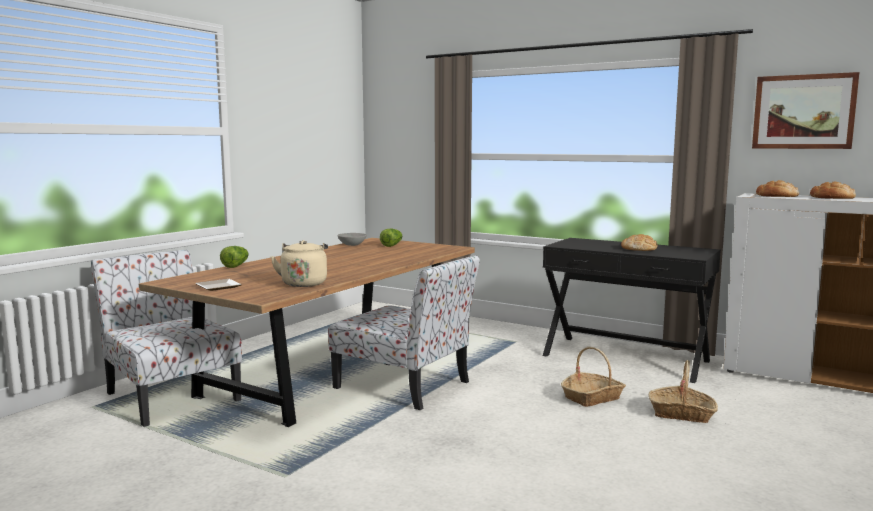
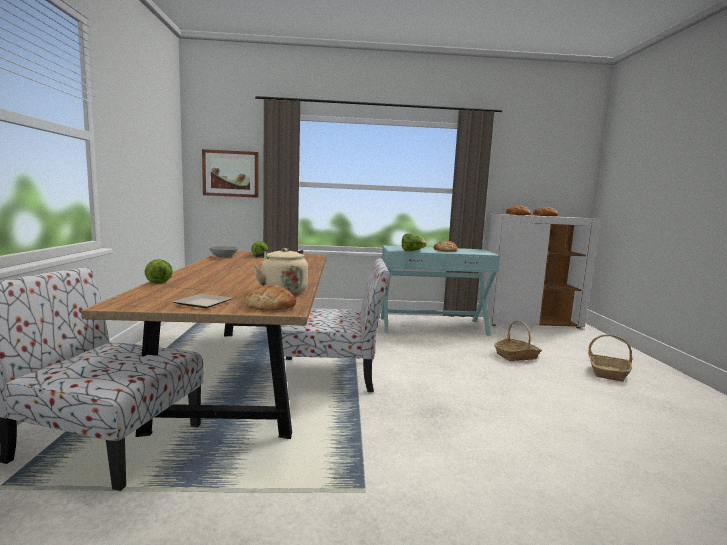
camera: 35 degrees left, 0 degrees up
(260, 294) = (271, 305): none -> bread
(580, 247) = (412, 251): none -> lettuce
(592, 397) = (459, 356): basket -> basket (608, 373)
(625, 358) = (432, 326): black console table -> turquoise console table
(803, 112) = (522, 164): picture -> picture (231, 173)

